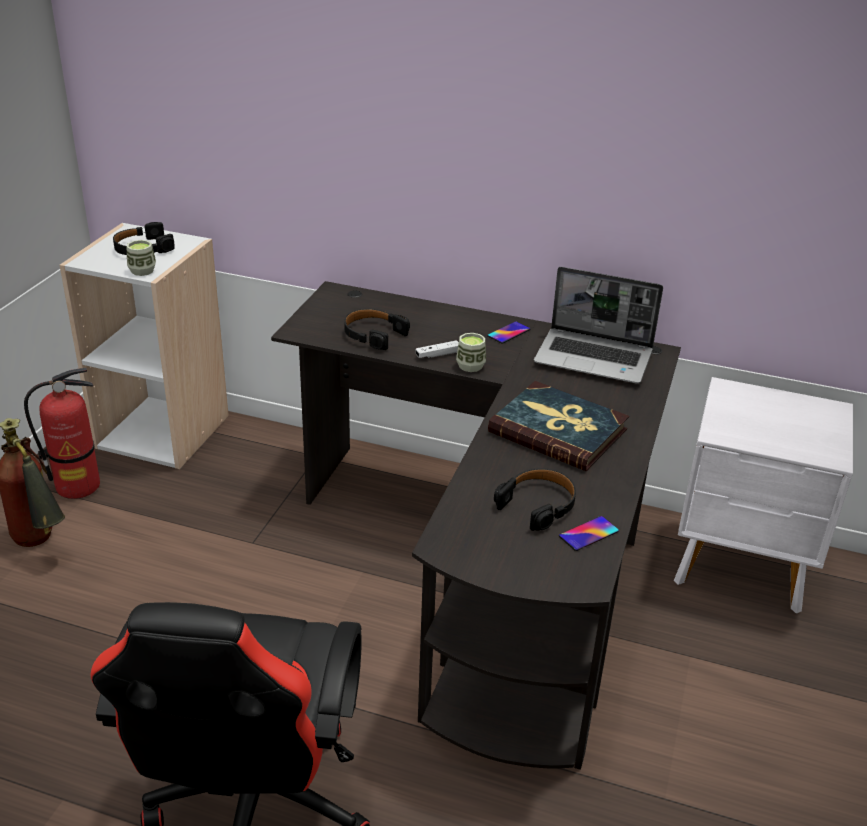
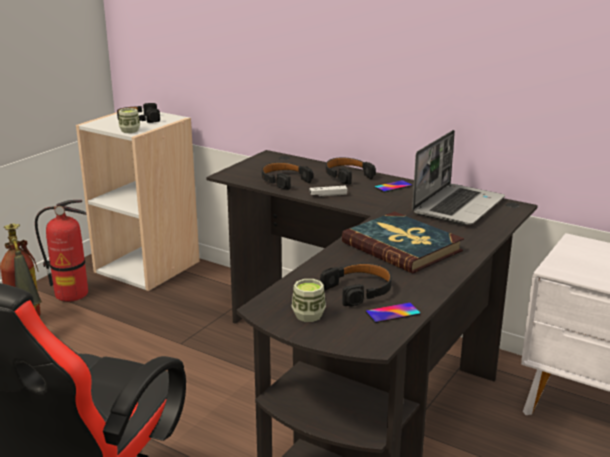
camera: 15 degrees right, 10 degrees down
(446, 319) = (347, 175): none -> black headphones
(470, 366) = (350, 203): cup -> cup (308, 315)
(595, 358) = (458, 206): laptop -> laptop turned 90 degrees counterclockwise

